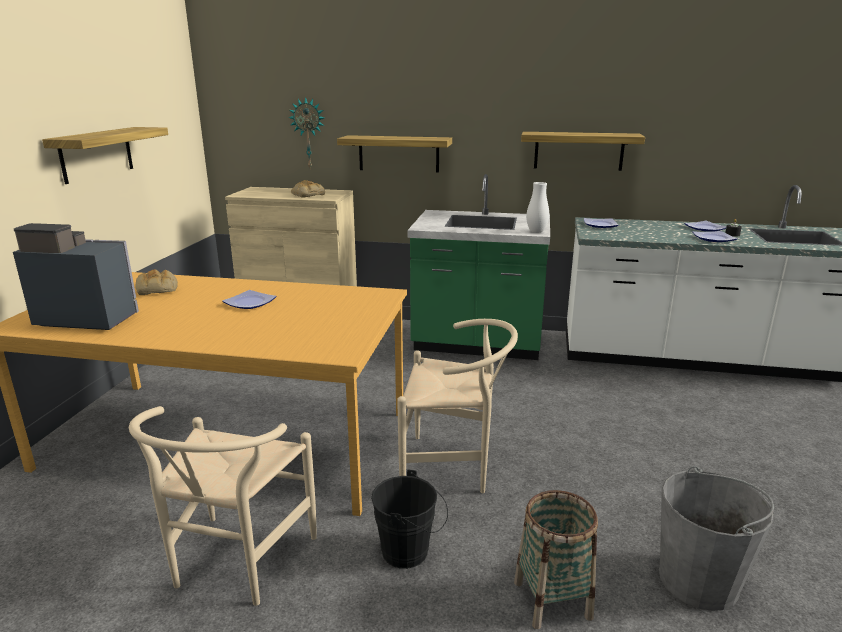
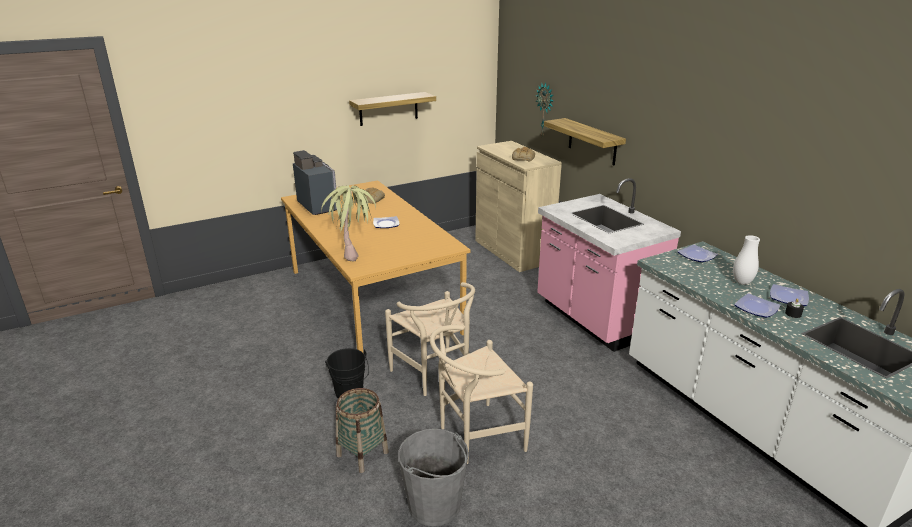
camera: 50 degrees right, 5 degrees up
(235, 566) = (293, 353): beige chair -> beige chair (475, 437)
(287, 342) = (353, 252): none -> potted plant
(477, 344) = (594, 319): green counter -> pink counter
(536, 232) = (617, 241): white vase -> white vase (742, 282)
(578, 151) = (714, 179): shelf -> none

